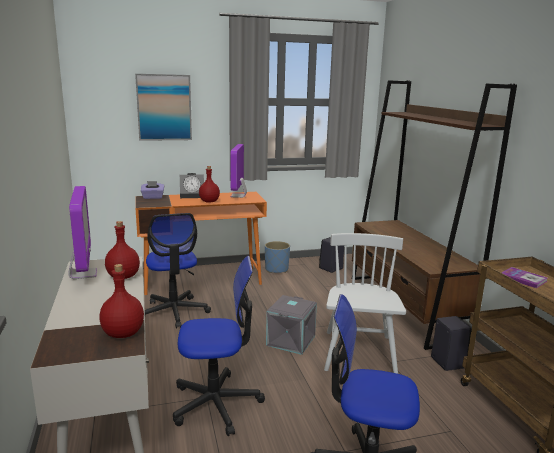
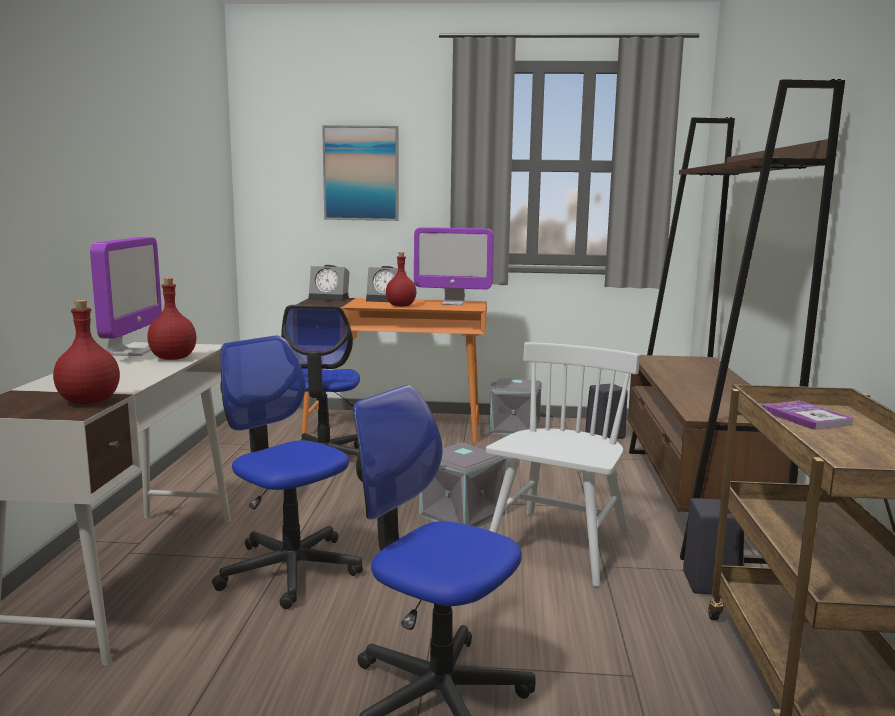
camera: 20 degrees right, 5 degrees down
(153, 197) = (330, 299): purple tissue box -> alarm clock
(216, 403) = (289, 569): office chair -> office chair turned 150 degrees counterclockwise
(238, 196) = (453, 303): monitor -> monitor turned 105 degrees counterclockwise
(276, 269) = (515, 428): blue planter -> grey storage box

